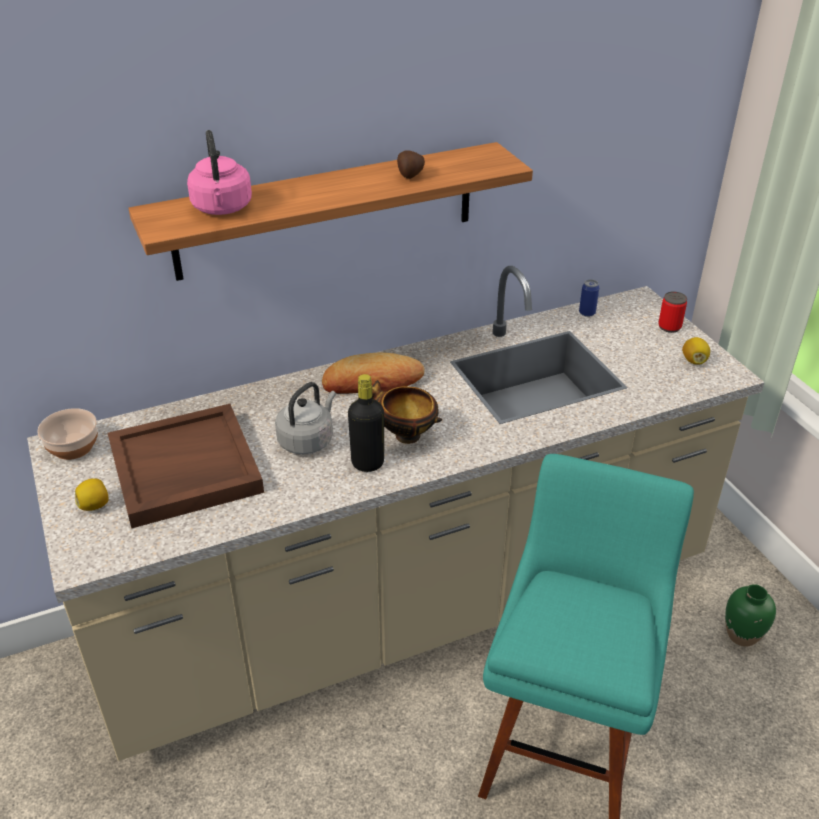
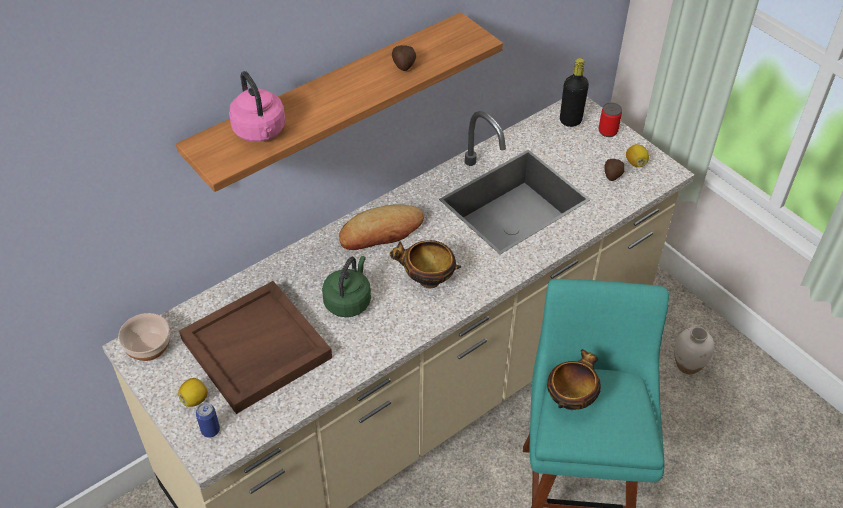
camera: 15 degrees left, 10 degrees up
(307, 440) = (348, 301): grey kettle -> green kettle
(367, 463) = (406, 313): black bottle -> black bottle (570, 121)
(549, 606) = (570, 399): none -> bowl
(587, 313) = (537, 128): can -> can (210, 430)
(661, 368) = (612, 175): none -> potato
(742, 635) = (688, 365): green vase -> white vase

